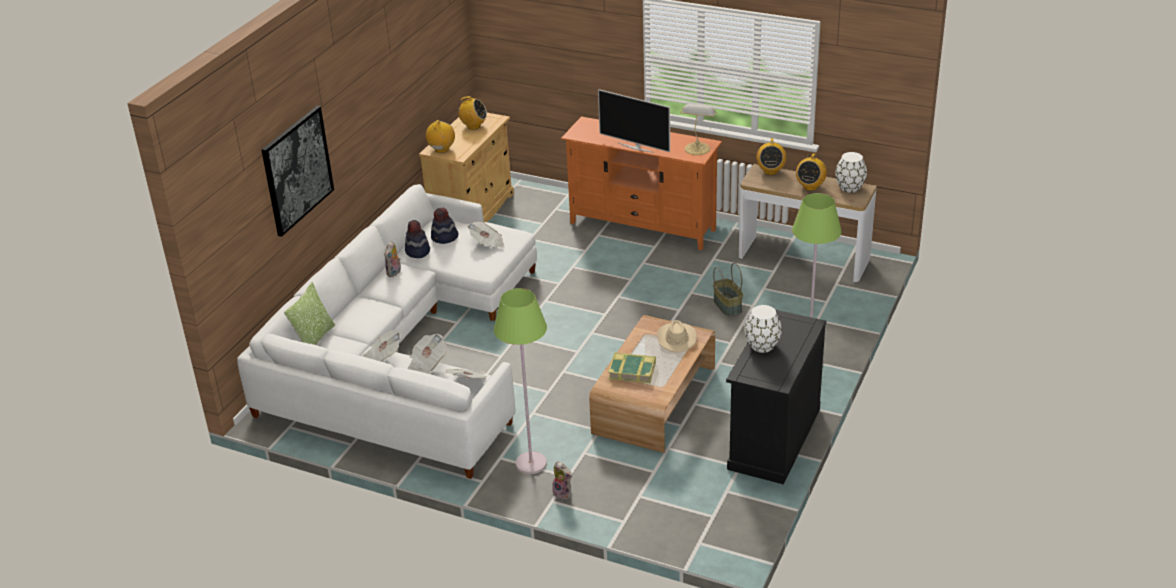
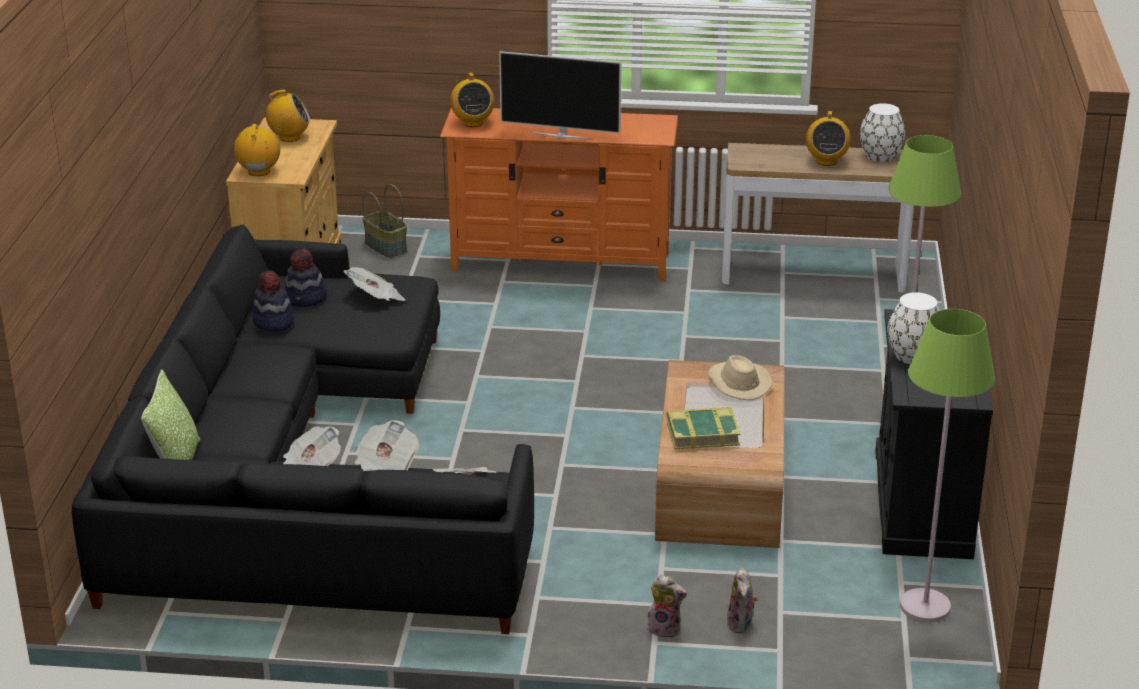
camera: 20 degrees left, 5 degrees down
(297, 170) = (115, 189): picture -> none
(394, 273) = (253, 356): plush toy -> plush toy (741, 624)
(405, 352) = (296, 476): white sofa -> black sofa
(531, 463) = (590, 596): green floor lamp -> green floor lamp (925, 606)
(697, 148) = (650, 127): table lamp -> none
(728, 306) = (747, 345): basket -> basket (386, 247)
(770, 171) = (758, 149): radio -> radio (472, 122)

